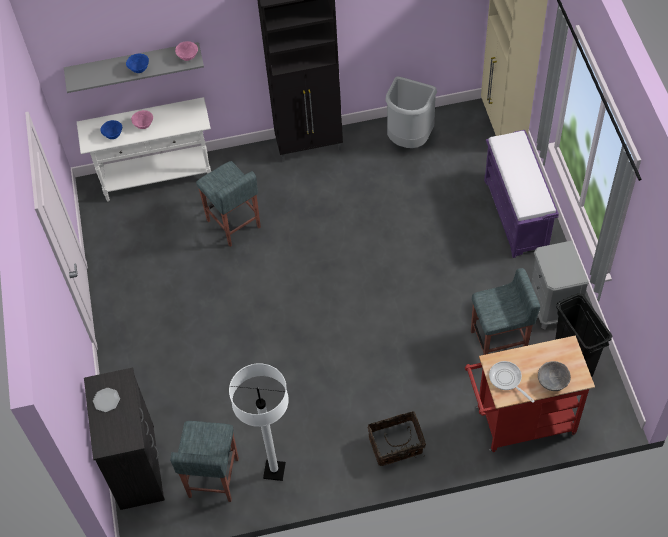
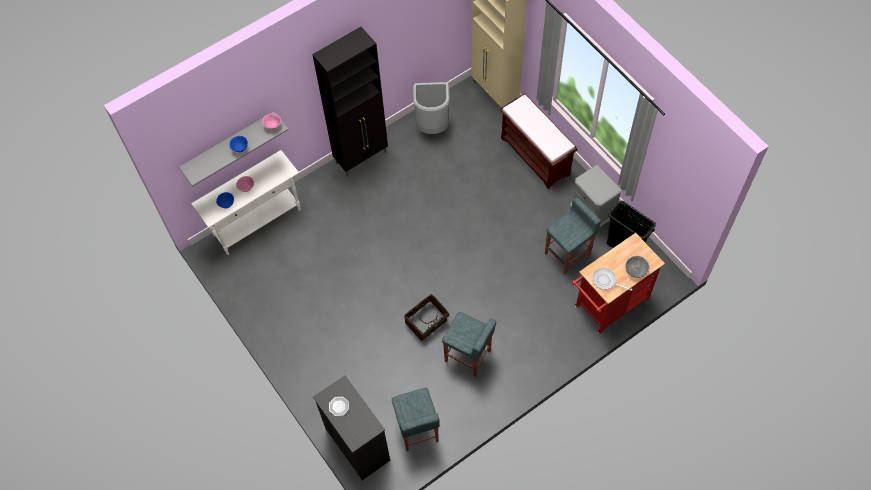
camera: 25 degrees left, 5 degrees up
(234, 224) = (335, 237): grey stool -> grey stool (468, 356)
(274, 471) = (457, 407): white floor lamp -> none
(396, 446) = (533, 355): basket -> basket (427, 322)
(516, 215) = (536, 156): purple bench -> brown bench

